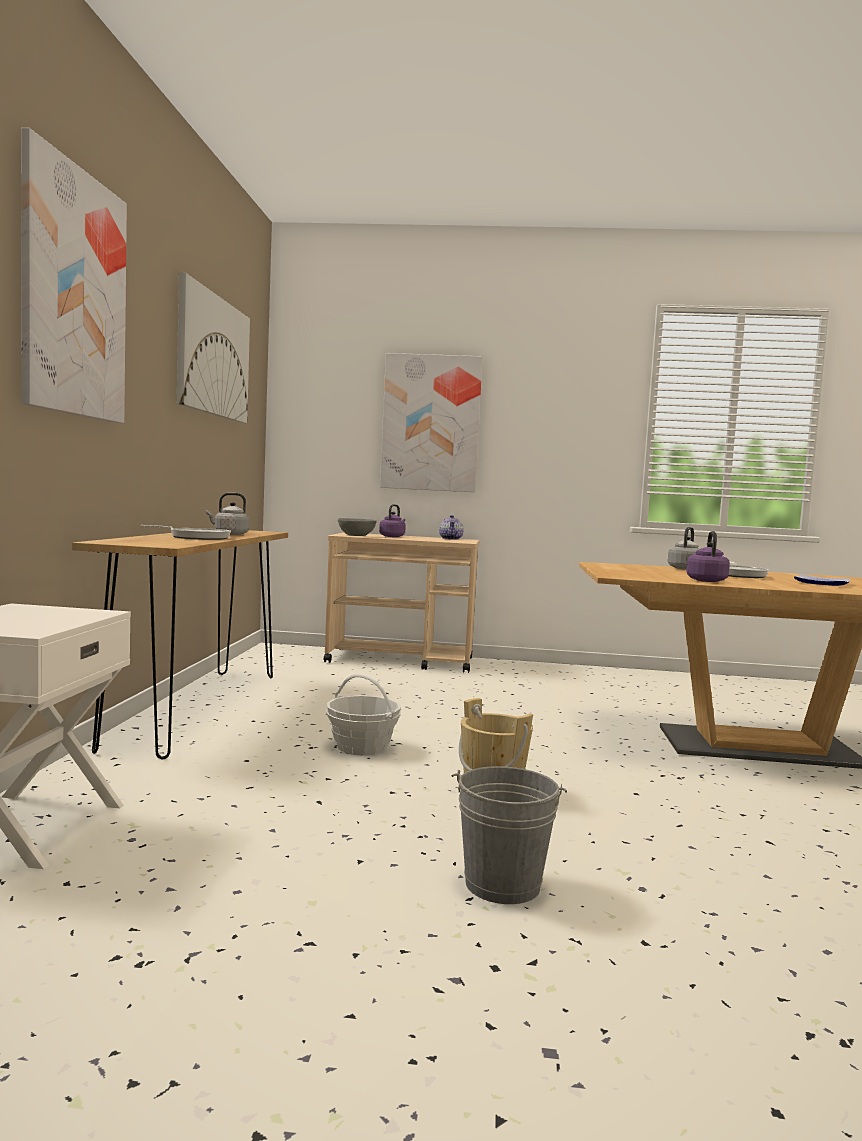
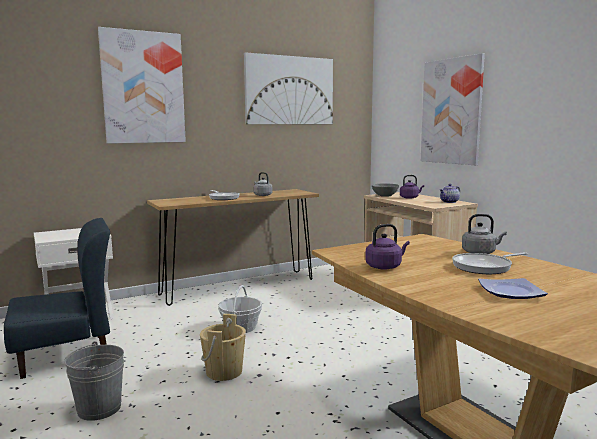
camera: 55 degrees right, 5 degrees up
(227, 874) = (66, 355): none -> blue chair

